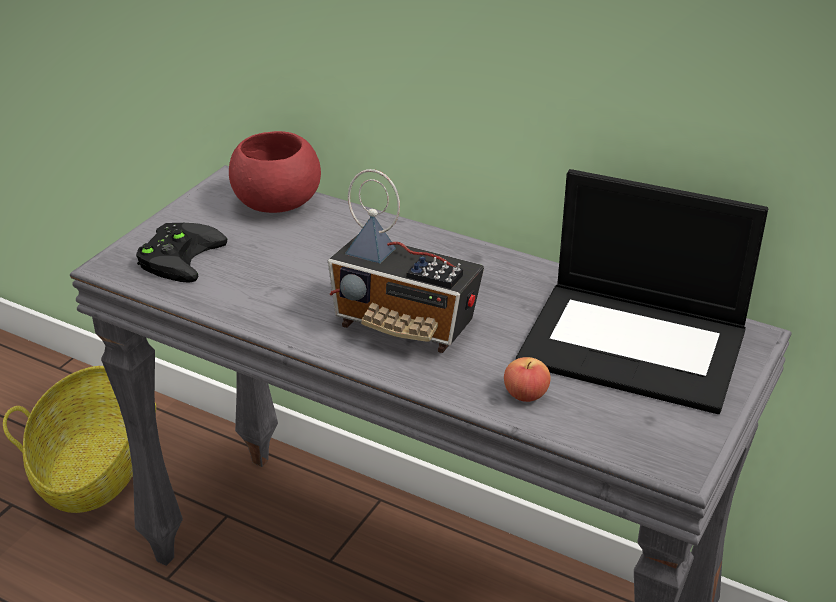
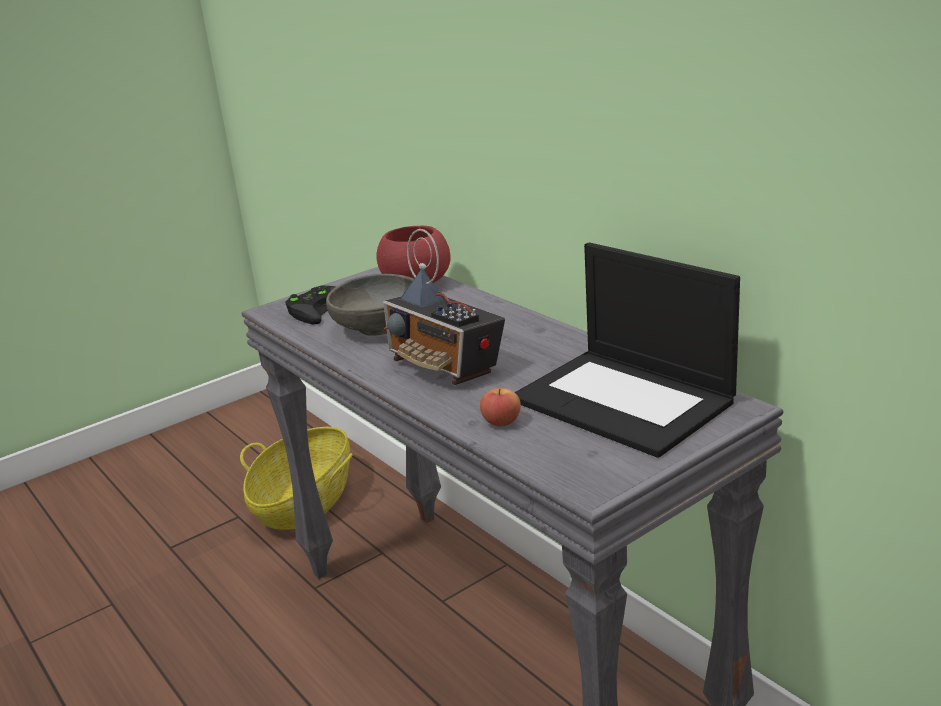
camera: 25 degrees right, 10 degrees down
(278, 276) = (379, 327): none -> grey bowl

